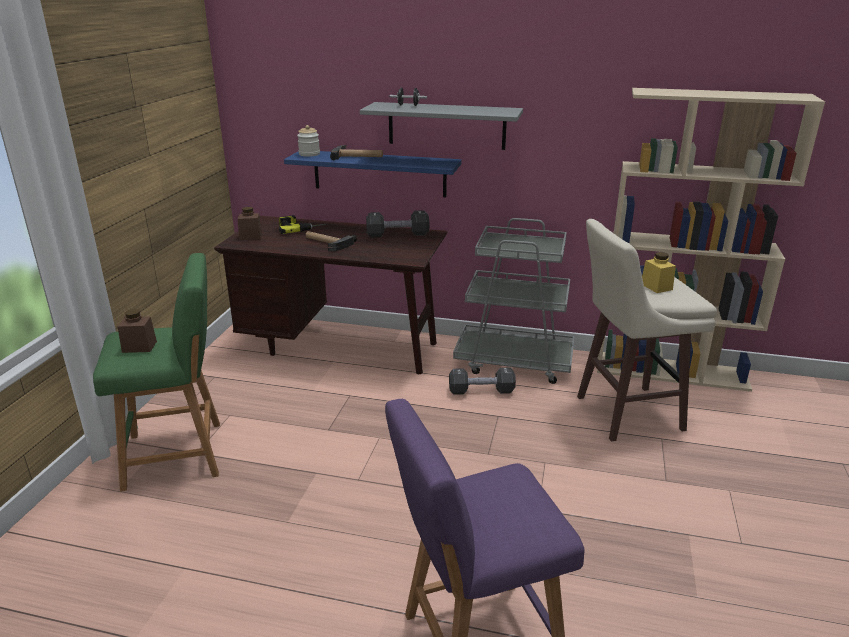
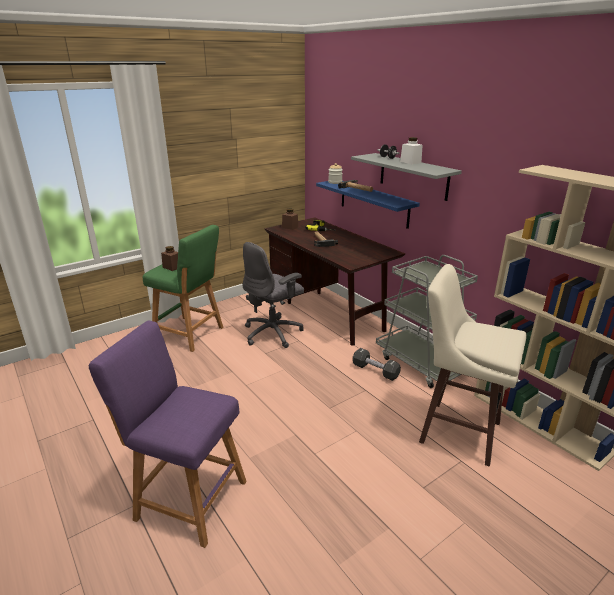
camera: 40 degrees right, 0 degrees up
(304, 400) = (273, 333): none -> grey office chair
(397, 235) = (369, 247): black dumbbell -> none
(448, 107) = (410, 162): none -> white jar
(656, 286) = (488, 335): yellow jar -> none

